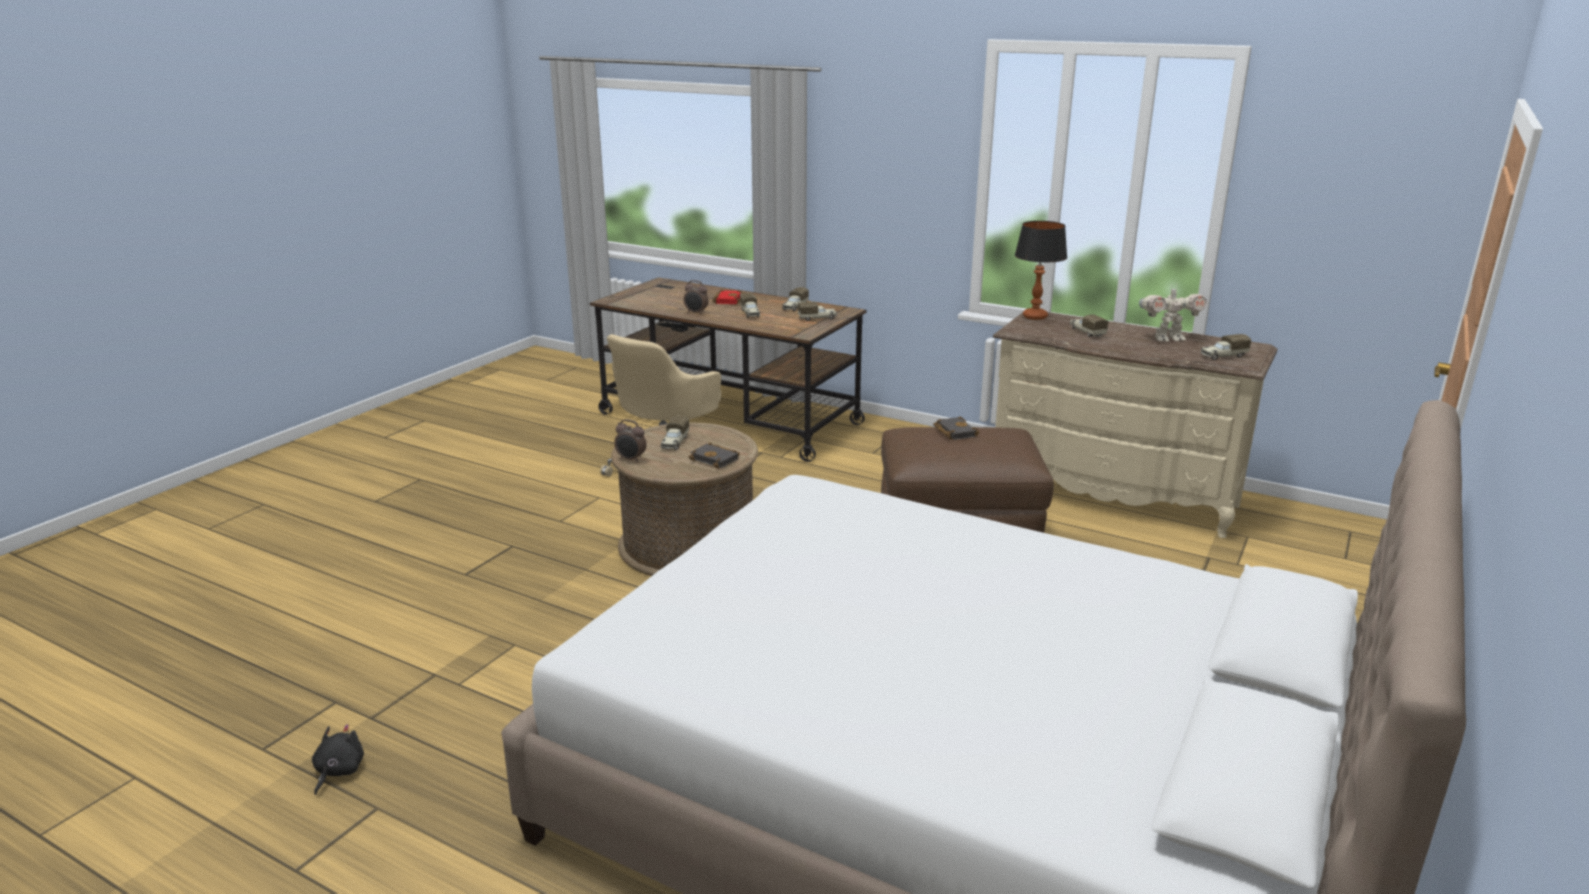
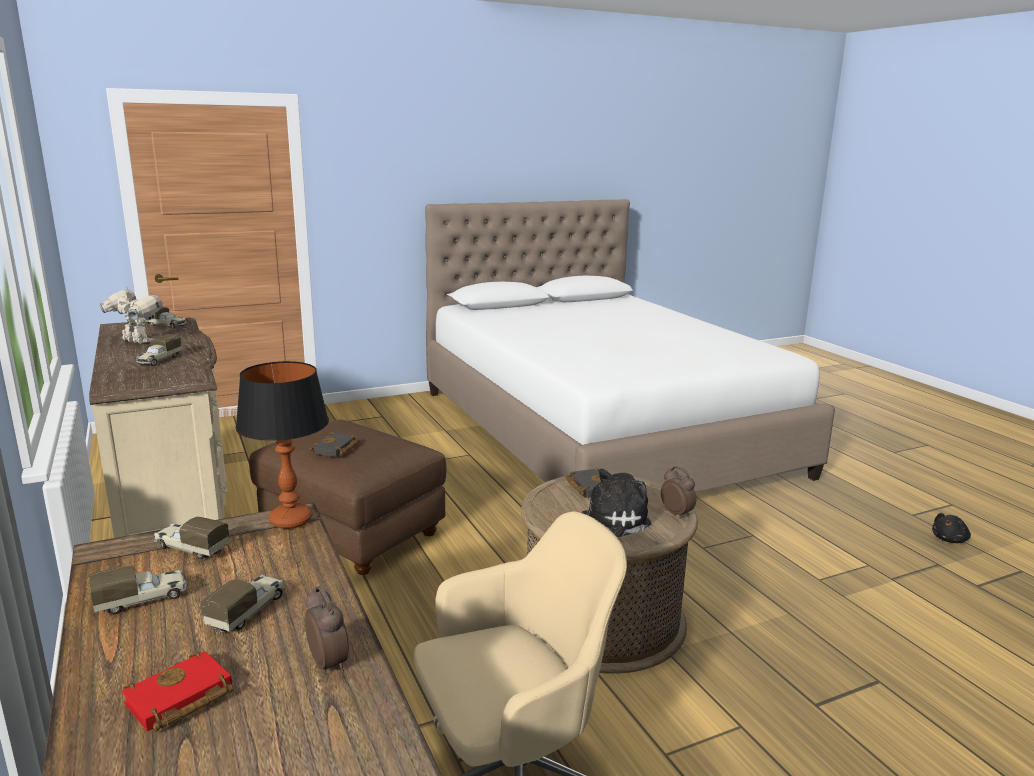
camera: 145 degrees left, 5 degrees down
(674, 443) = (610, 521): toy truck -> plush toy
(1034, 317) = (125, 384): table lamp -> table lamp (291, 520)

